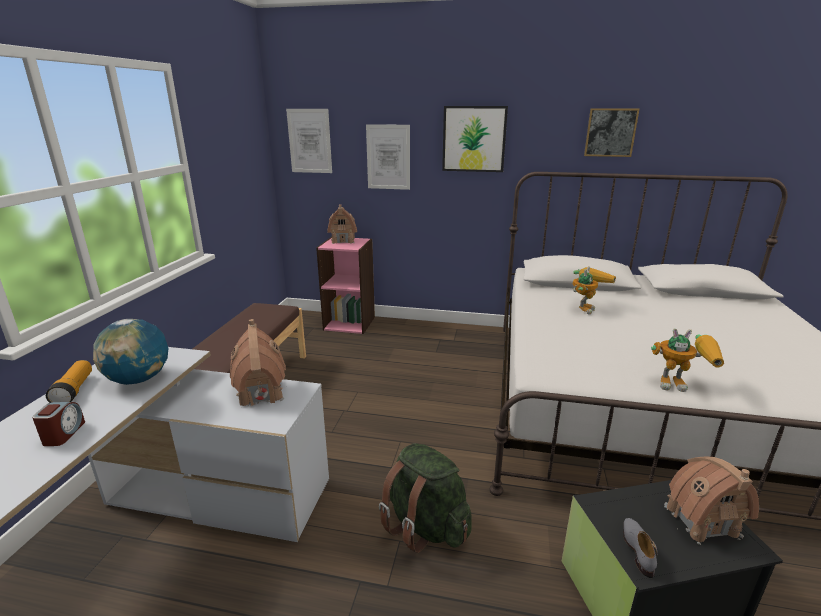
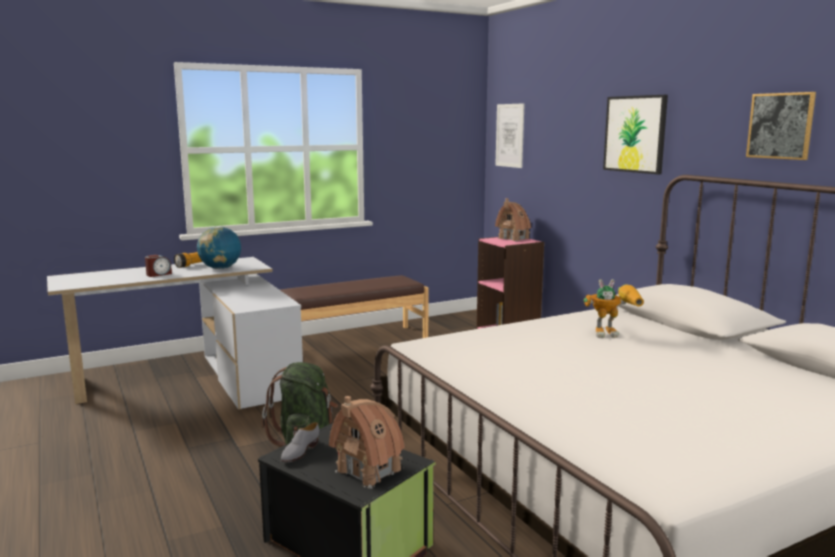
camera: 50 degrees right, 10 degrees down
(260, 392) = (267, 298): toy house -> none
(388, 157) = (563, 153): picture -> none
(638, 549) = (299, 452): grey shoe -> grey shoe turned 150 degrees clockwise
(681, 385) = (508, 387): toy robot -> none

